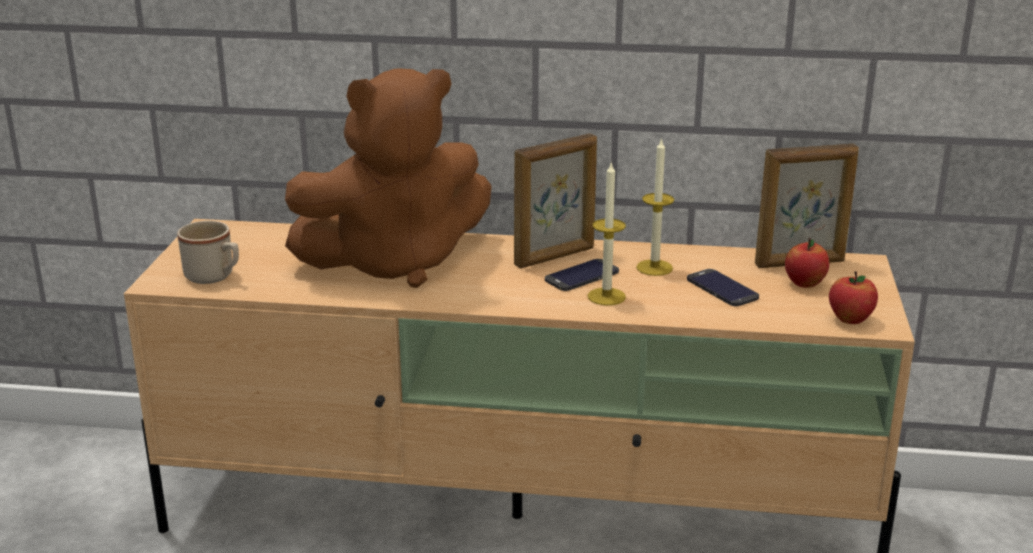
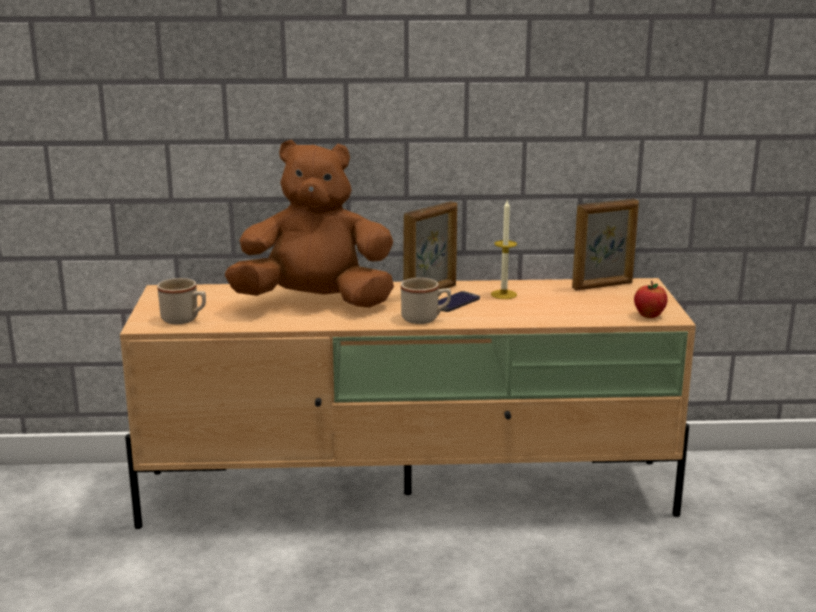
camera: 10 degrees left, 5 degrees down
(395, 262) = (315, 303): brown plush toy -> brown plush toy turned 150 degrees counterclockwise
(530, 300) = (425, 318): none -> beige mug
(606, 296) = (478, 313): candle -> none
(722, 288) = (556, 303): phone -> none
(804, 283) = (610, 297): apple -> none

